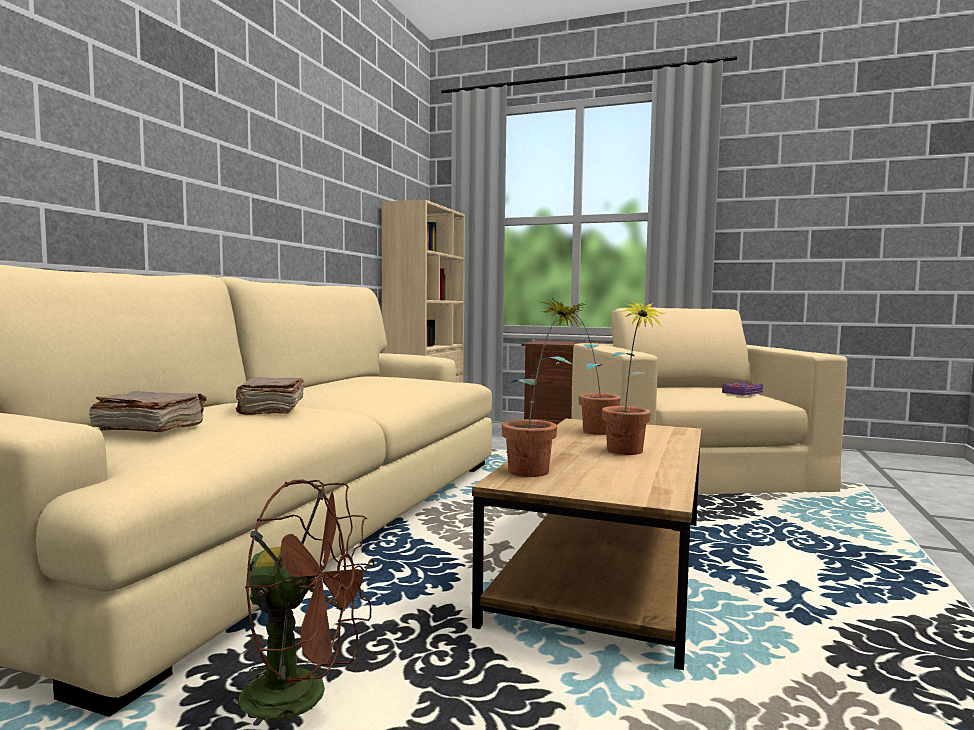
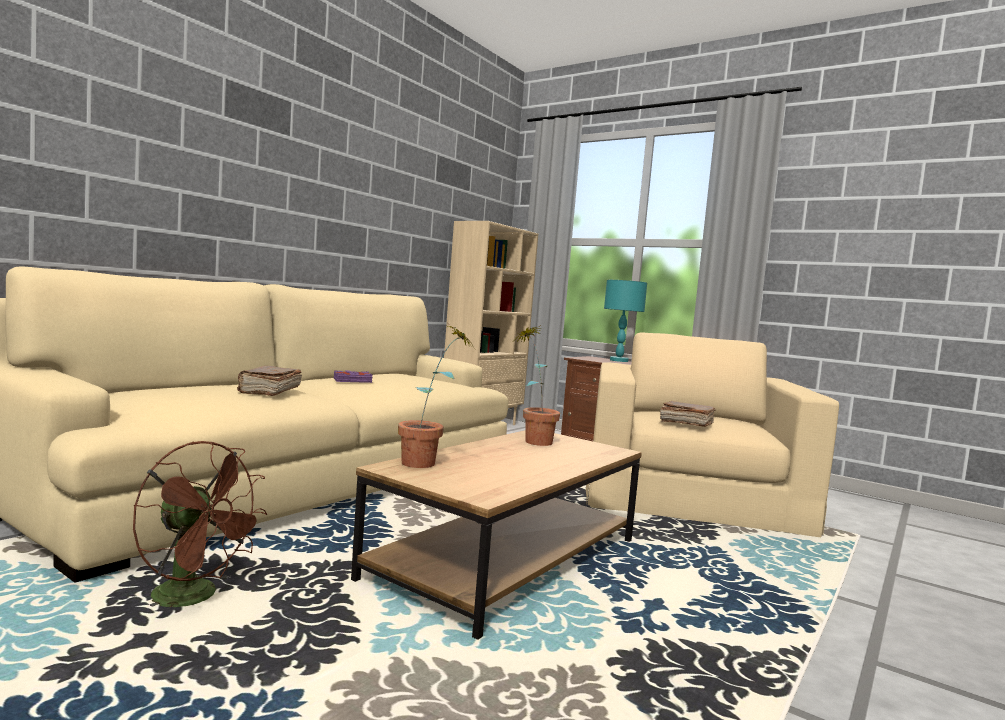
camera: 15 degrees right, 0 degrees up
(149, 429) = (163, 395): brown book -> brown book (685, 423)
(574, 342) = (619, 360): none -> turquoise table lamp
(628, 453) = (527, 462): potted plant -> none
(743, 393) = (738, 426): purple book -> purple book (353, 380)

